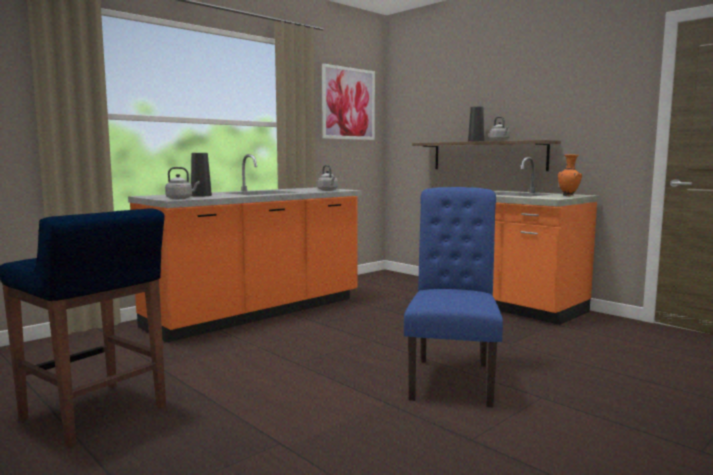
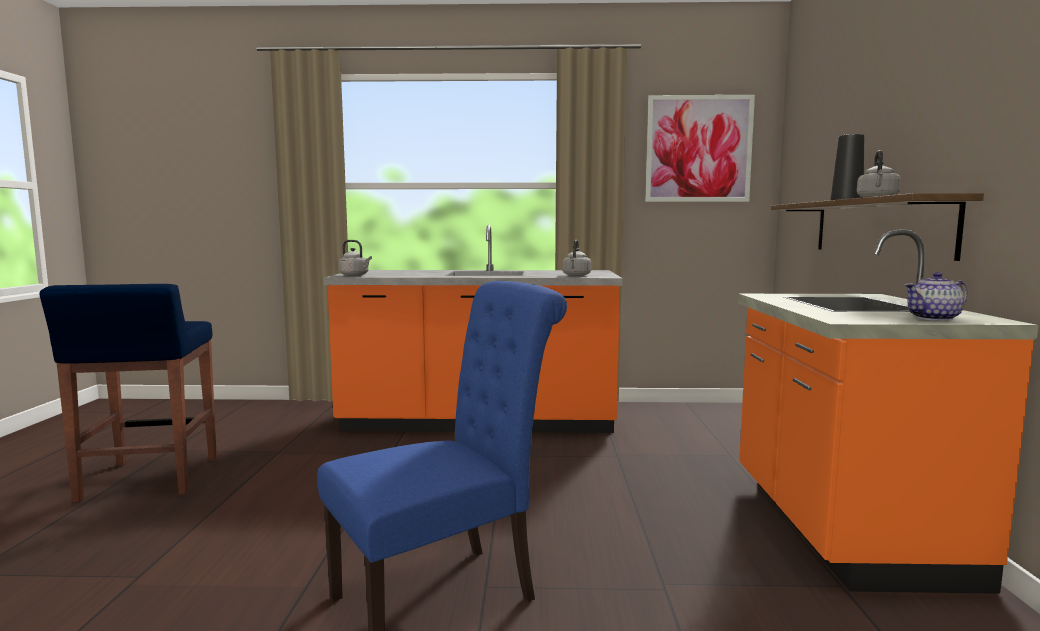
camera: 45 degrees right, 0 degrees up
(201, 195) = (403, 273): black vase -> none
(569, 196) = (934, 318): orange vase -> teapot

